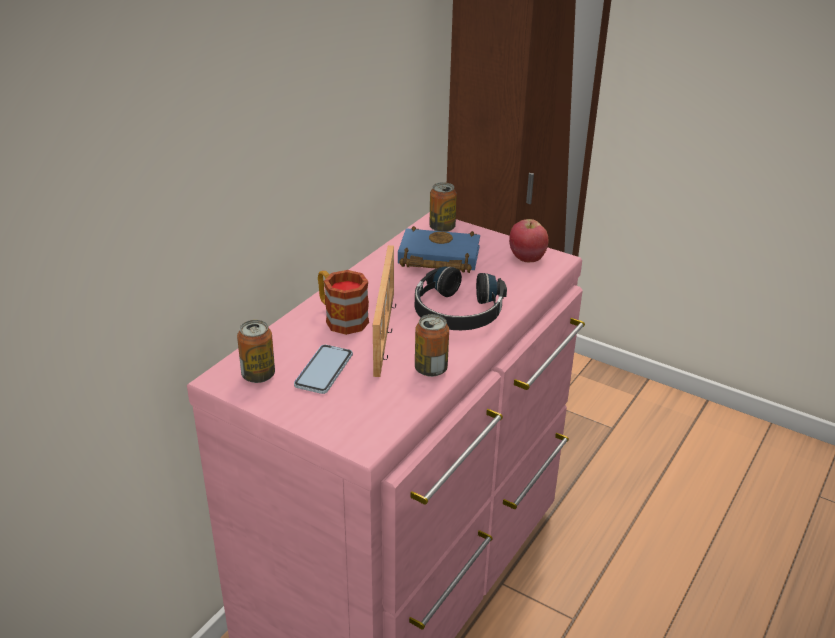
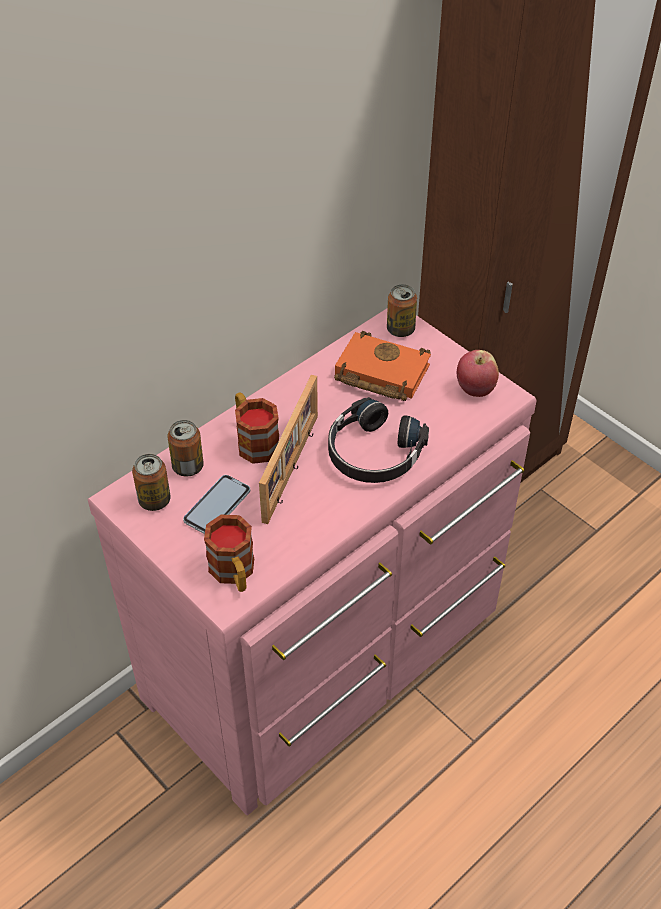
camera: 15 degrees right, 15 degrees up
(362, 420) = (234, 573): none -> mug
(431, 369) = (320, 523): can -> can (188, 466)
(436, 258) = (378, 373): blue book -> orange book

